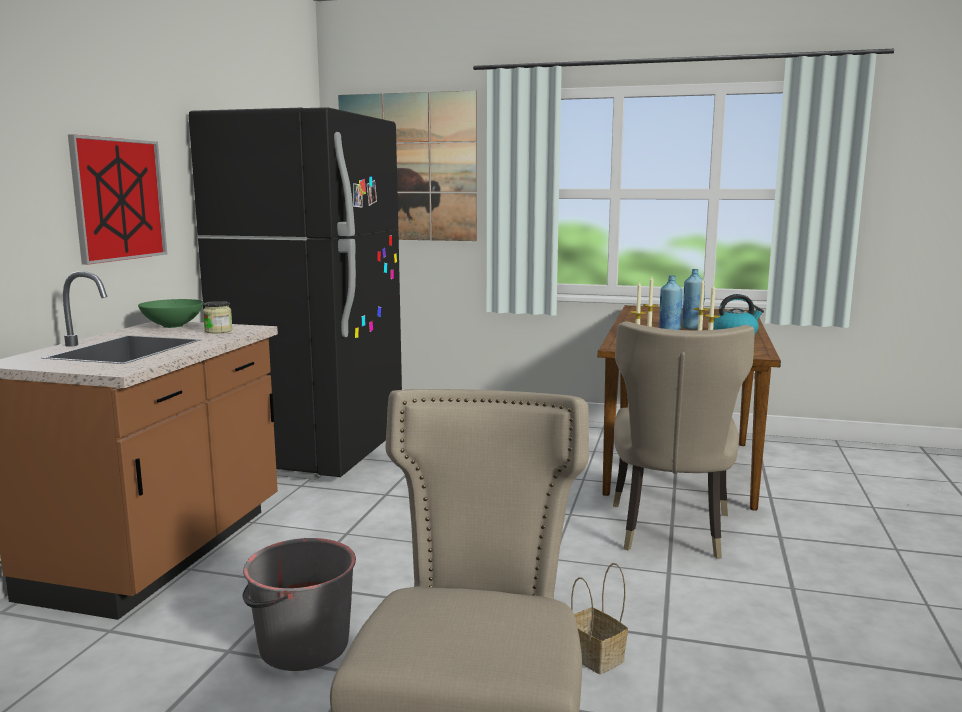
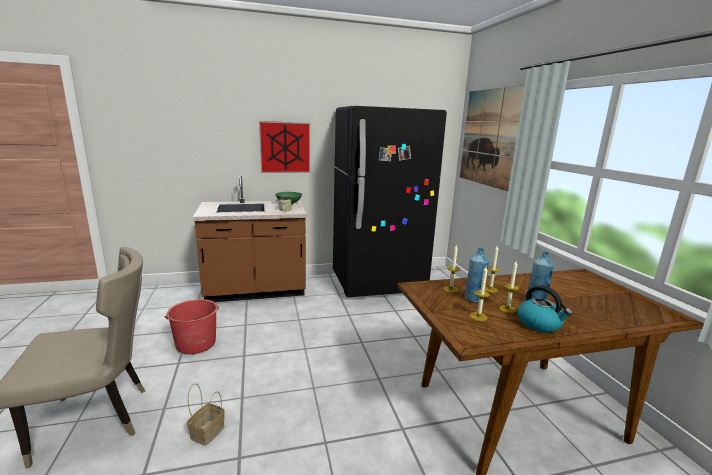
camera: 60 degrees right, 5 degrees up
(302, 646) = (196, 343): grey bucket -> red bucket
(670, 532) = (388, 430): beige chair -> none

